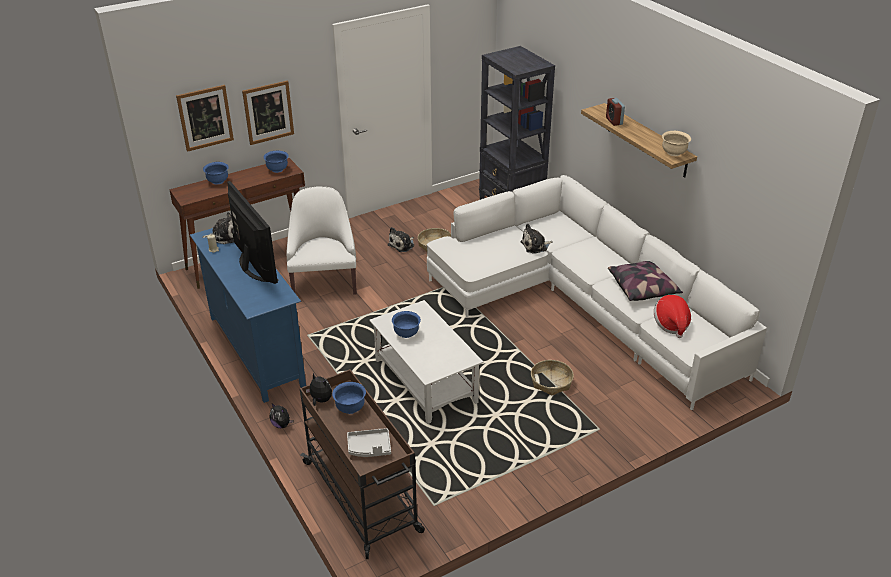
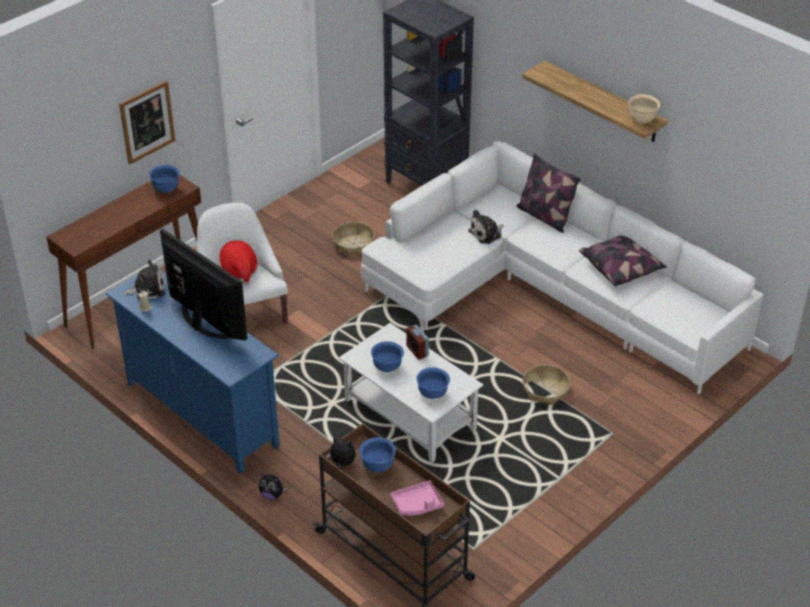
camera: 15 degrees left, 5 degrees up
(205, 118) = (81, 144): picture -> none
(218, 181) = (101, 216): blue bowl -> blue bowl (432, 393)
(369, 448) = (417, 504): grey tray -> pink tray
(402, 245) = (315, 250): plush toy -> none
(590, 240) = (544, 216): none -> pillow
(614, 121) = (564, 85): alarm clock -> alarm clock (417, 351)
(671, 324) = (663, 305): hat -> hat (239, 271)

